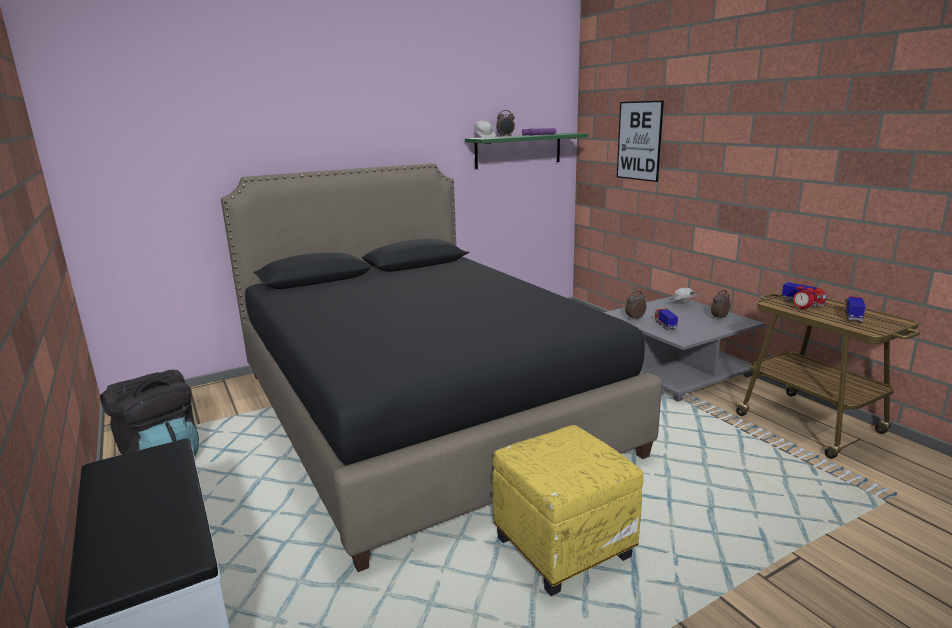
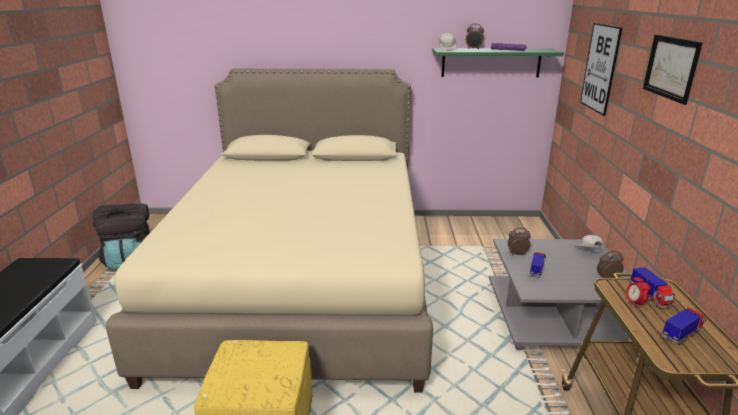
camera: 30 degrees right, 5 degrees up
(421, 411) = (303, 281): black bed -> beige bed
(739, 124) = (671, 67): none -> picture

